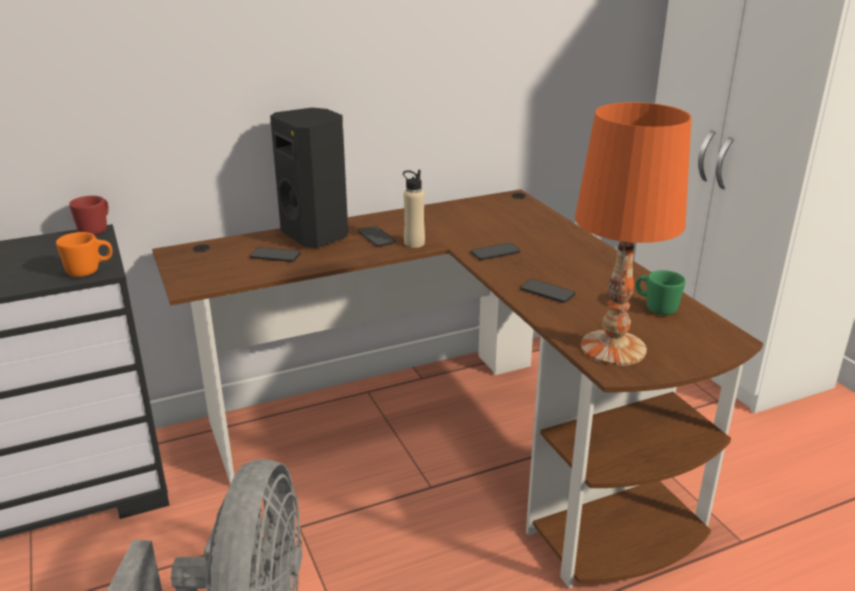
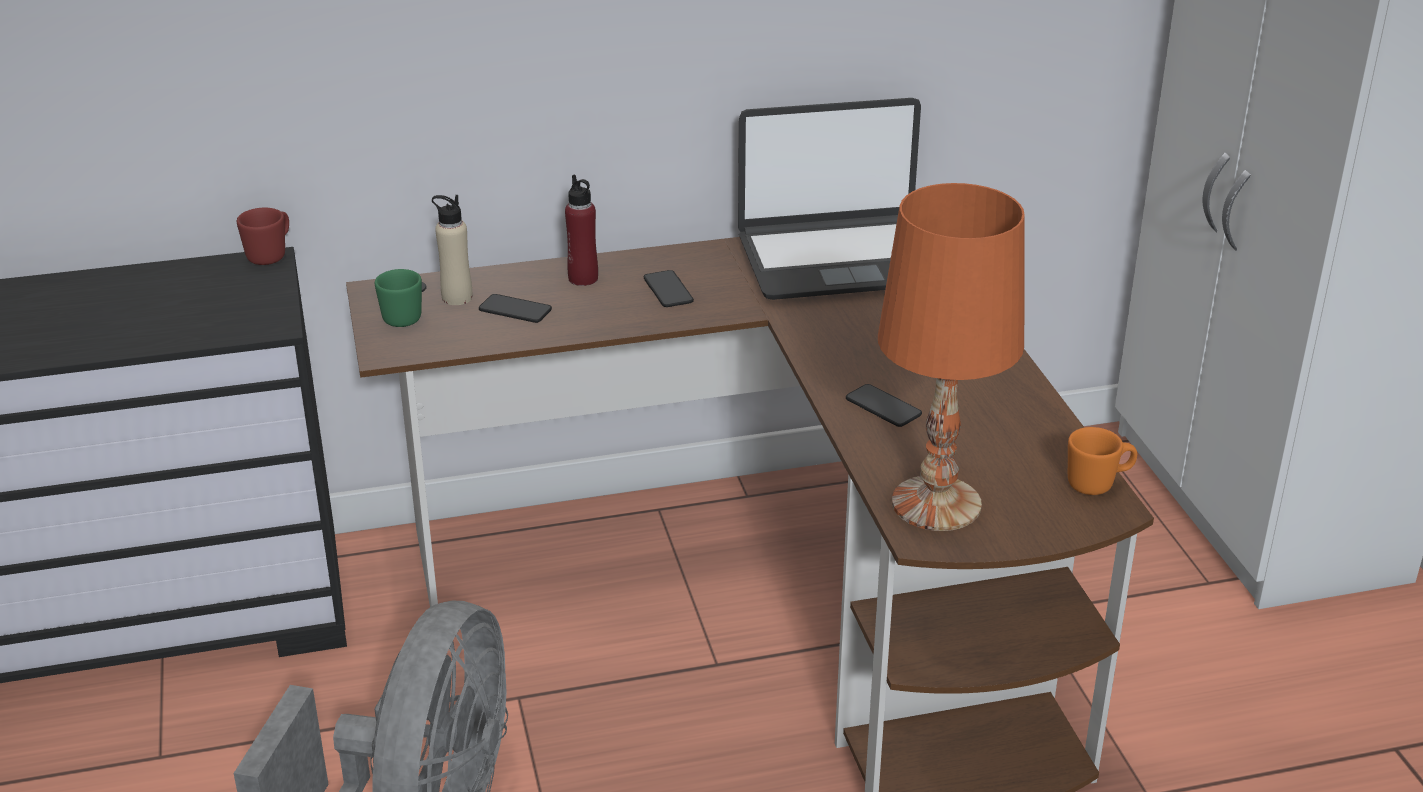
camera: 10 degrees right, 5 degrees up
(89, 271) = (257, 325): orange mug -> orange mug (1098, 484)
(317, 235) = (583, 278): black speaker -> red bottle
(414, 243) = (720, 306): beige bottle -> beige bottle (457, 297)
(481, 214) = (839, 260): none -> laptop
(495, 252) = (834, 332): phone -> none
(655, 308) = (1028, 448): green mug -> green mug (398, 317)

